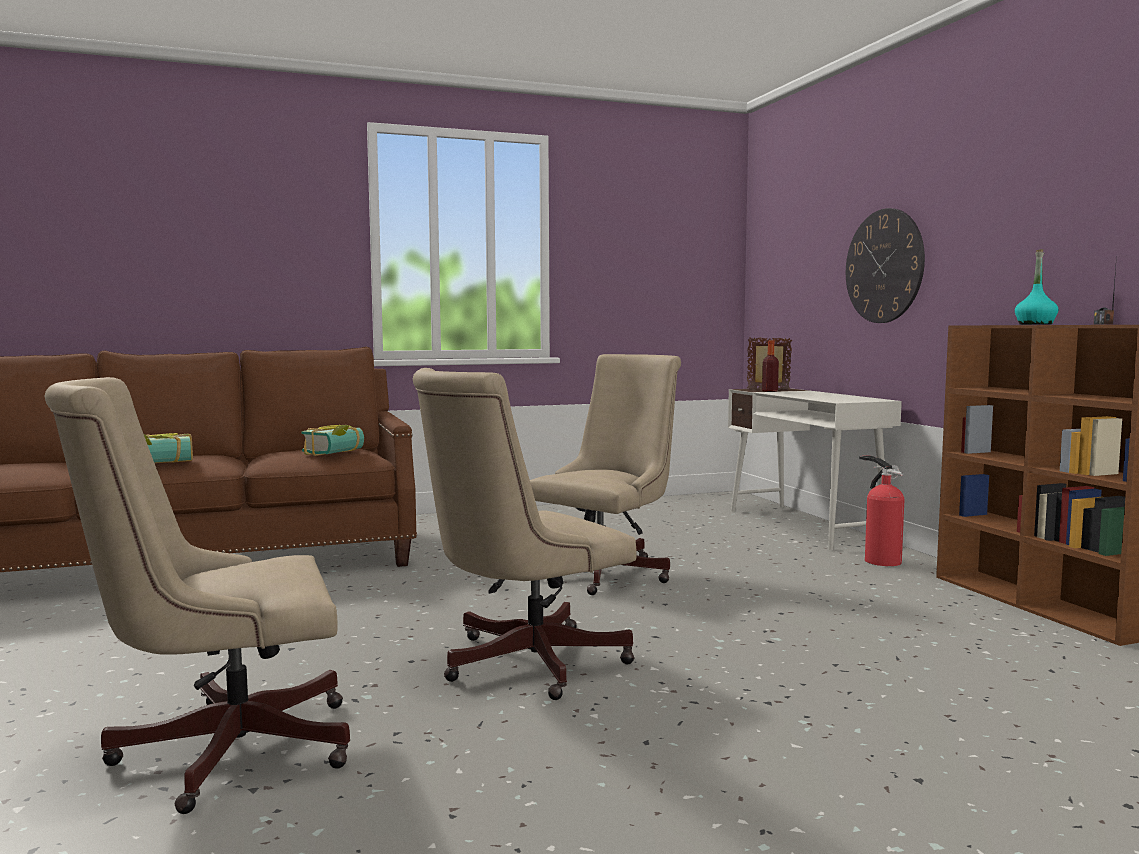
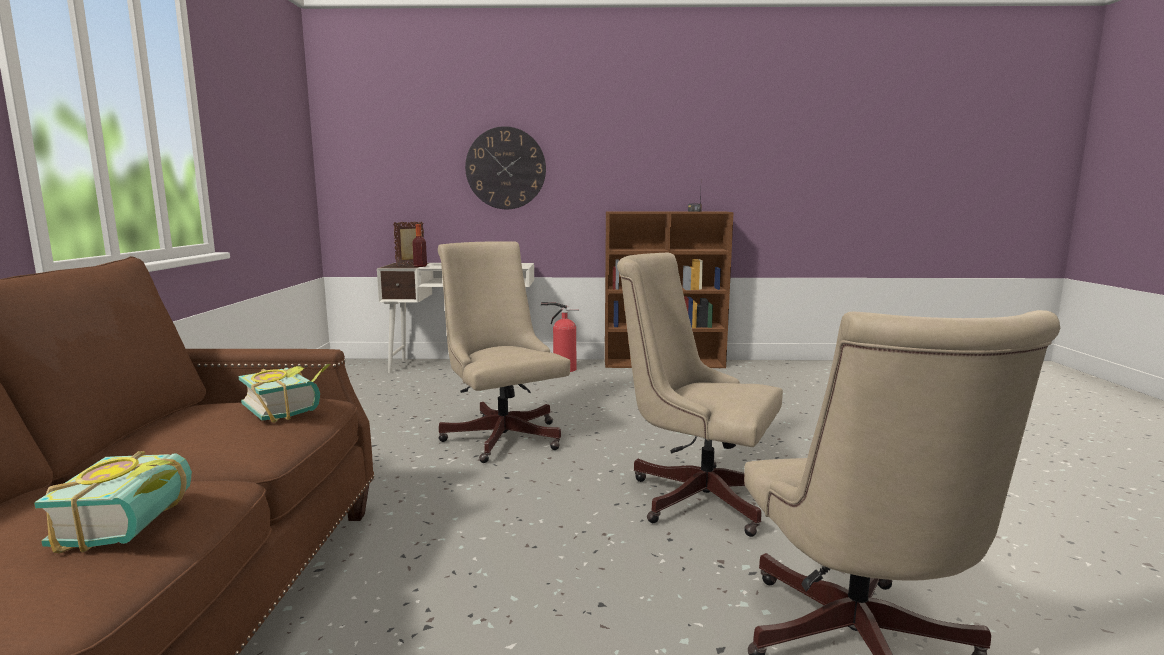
camera: 70 degrees left, 5 degrees up
(522, 663) = (695, 495): beige office chair -> beige office chair turned 135 degrees clockwise
(1035, 324) = (655, 211): turquoise bottle -> none

